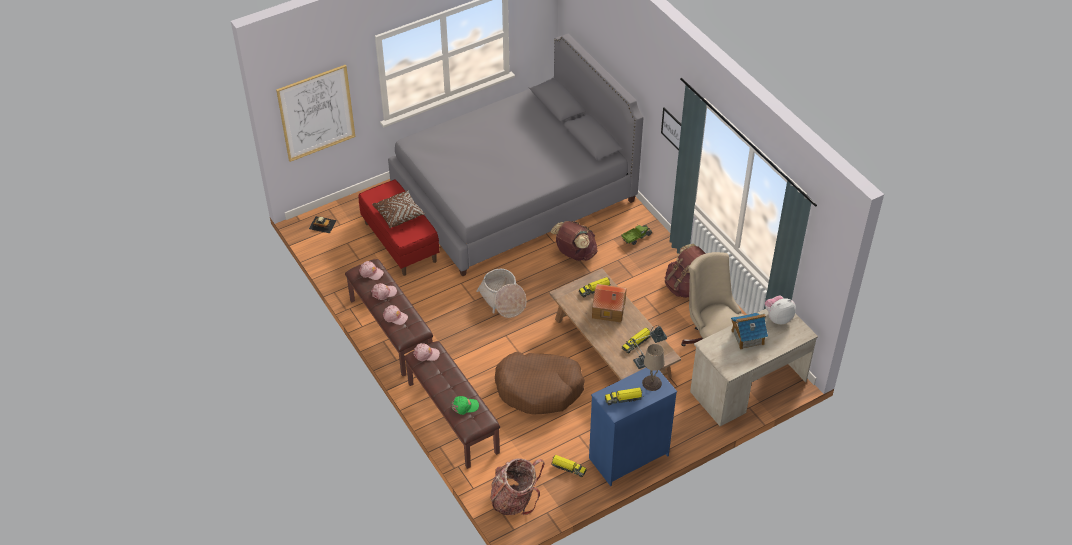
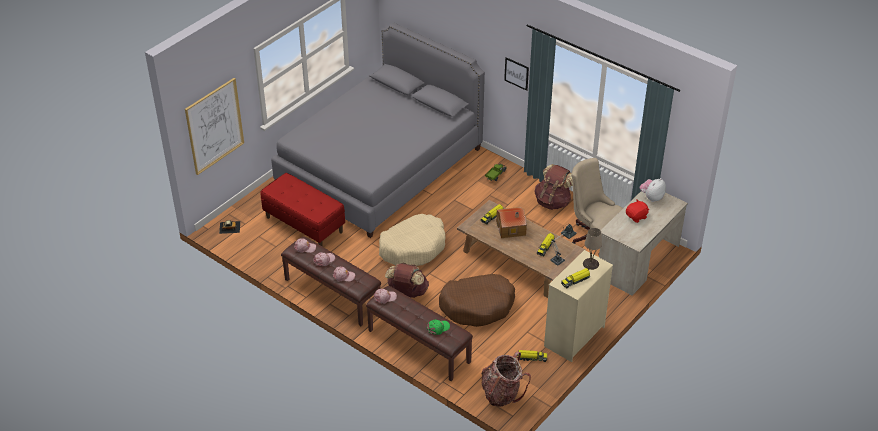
camera: 20 degrees left, 5 degrees down
(399, 214) = (304, 198): brown pillow -> none
(503, 300) = (413, 247): basket -> beige dog bed
(574, 254) = (453, 199): brown backpack -> brown backpack (407, 293)
(628, 456) = (574, 336): blue dresser -> beige dresser
(747, 337) = (636, 217): toy house -> red plush toy

